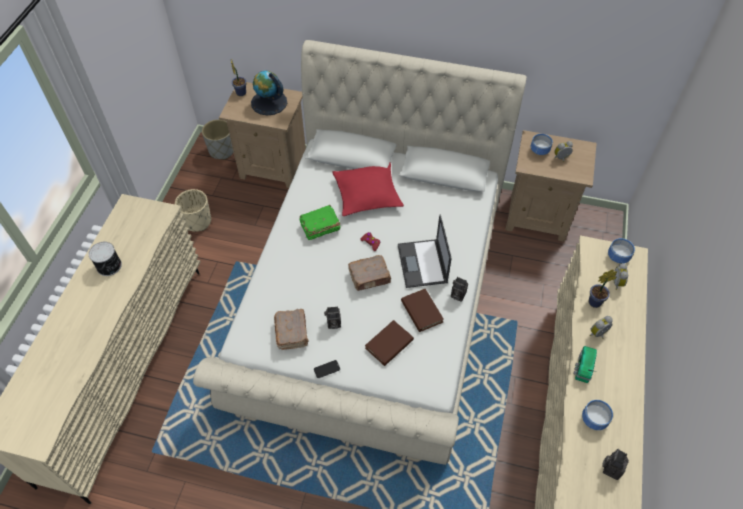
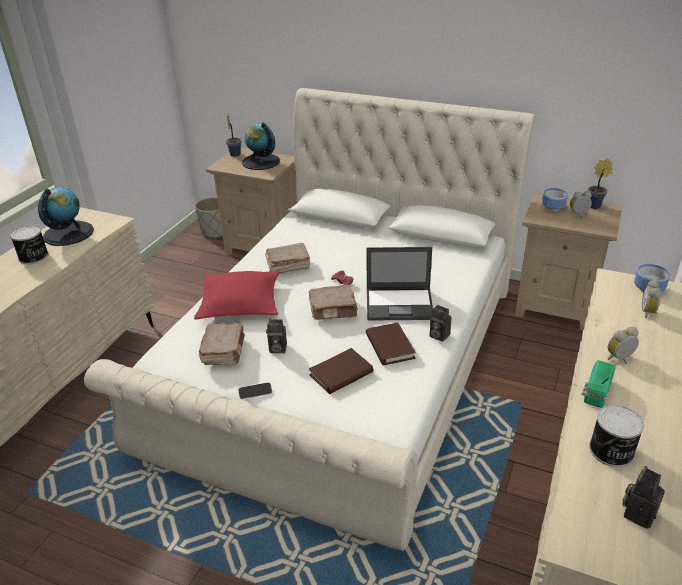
camera: 10 degrees right, 20 degrees down
(128, 232) = (68, 233): none -> globe
(198, 221) = (169, 283): beige planter -> none
(319, 227) = (287, 266): green book -> brown book
(367, 194) = (349, 244): red pillow -> red pillow (240, 303)
(422, 264) = (400, 304): laptop -> laptop turned 90 degrees counterclockwise
(594, 420) = (611, 451): bowl -> can
(596, 302) = (618, 328): potted plant -> potted plant (595, 206)

